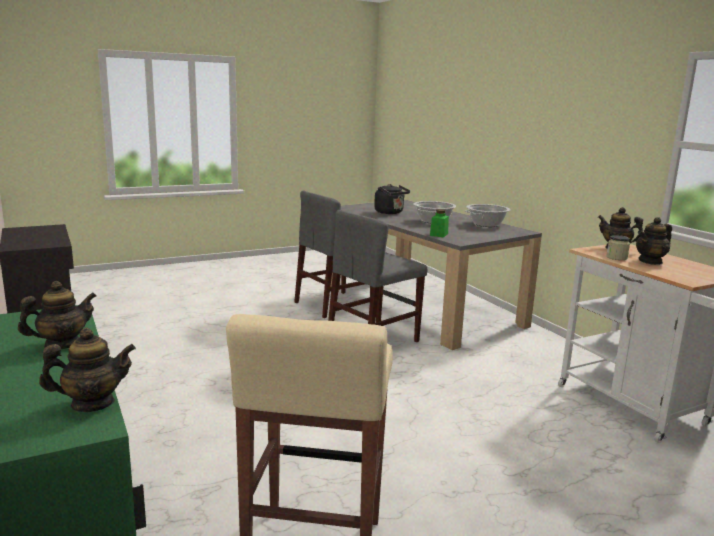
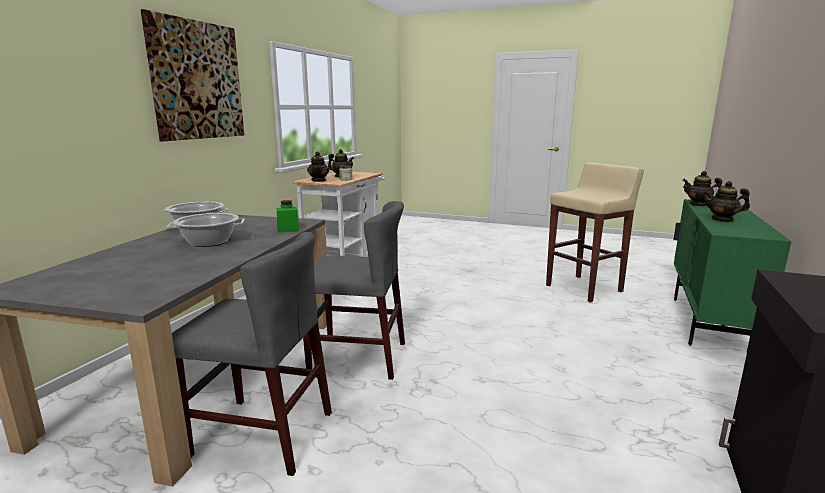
camera: 130 degrees left, 0 degrees up
(390, 212) = (167, 268): black kettle -> none
(572, 109) = (197, 81): none -> picture

